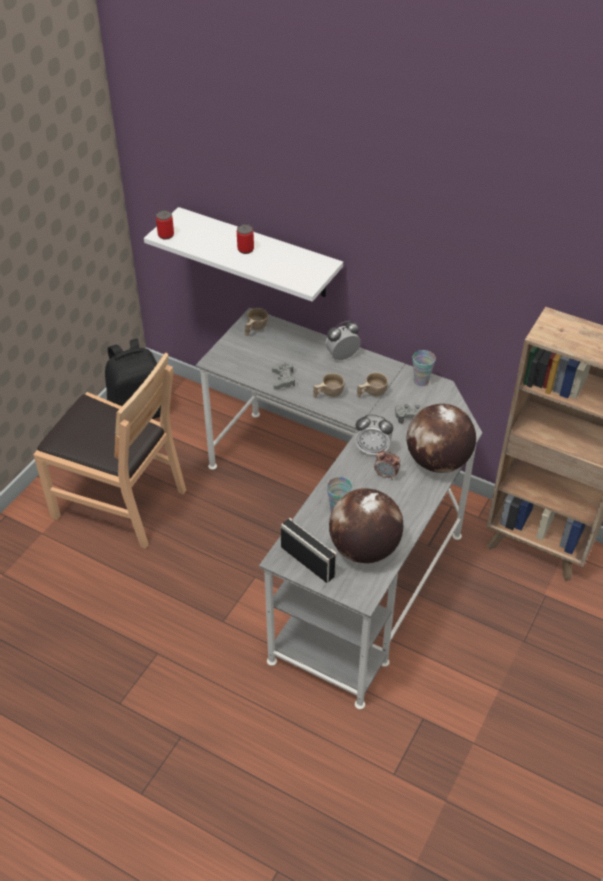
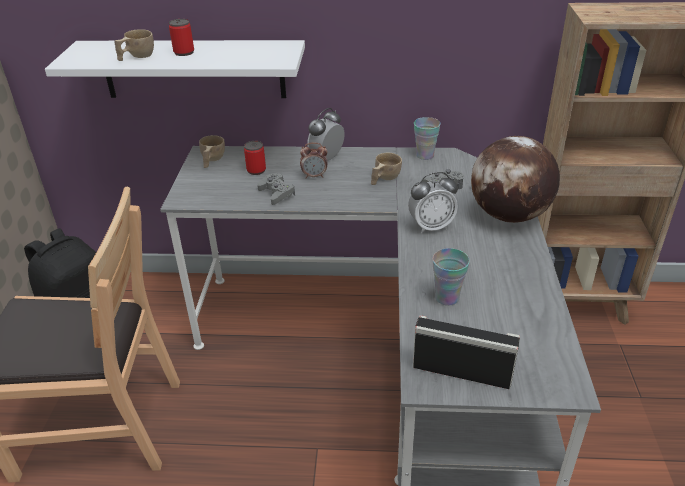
camera: 25 degrees left, 10 degrees down
(166, 235) = (74, 61): can -> can (256, 170)
(328, 394) = (338, 192): beige cup -> beige cup (136, 57)
(363, 549) = (516, 330): globe -> none
(386, 475) = (468, 245): alarm clock -> alarm clock (314, 176)

